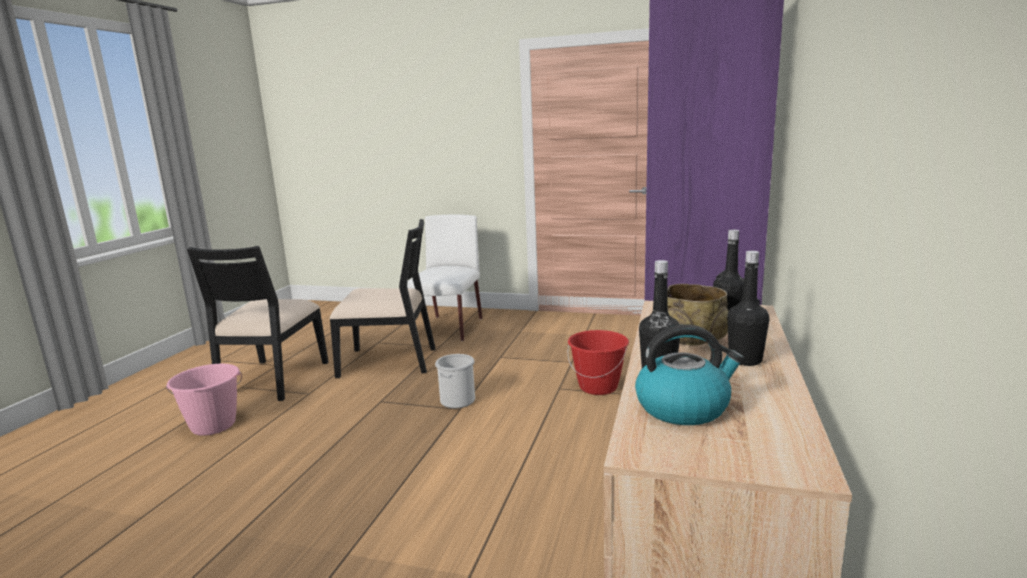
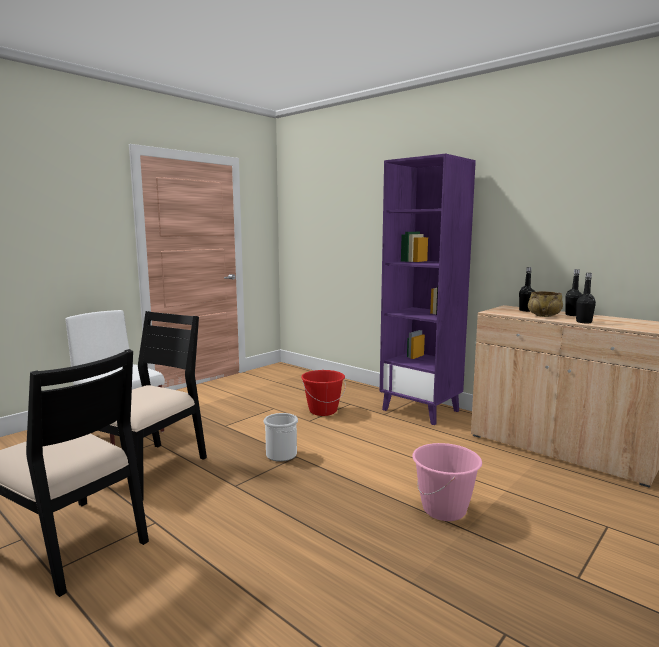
camera: 65 degrees left, 5 degrees down
(213, 426) = (148, 599): pink bucket -> pink bucket (444, 509)
(683, 407) = (620, 324): kettle -> none

